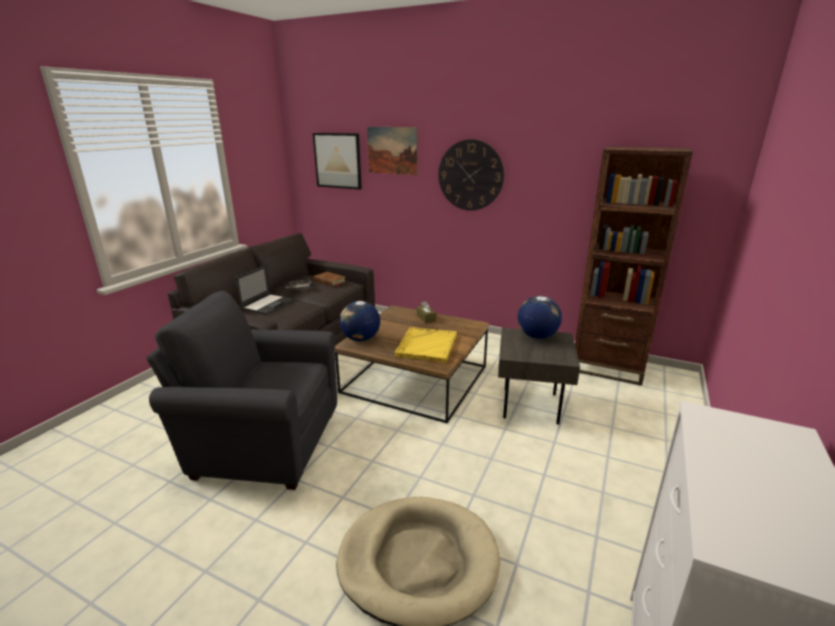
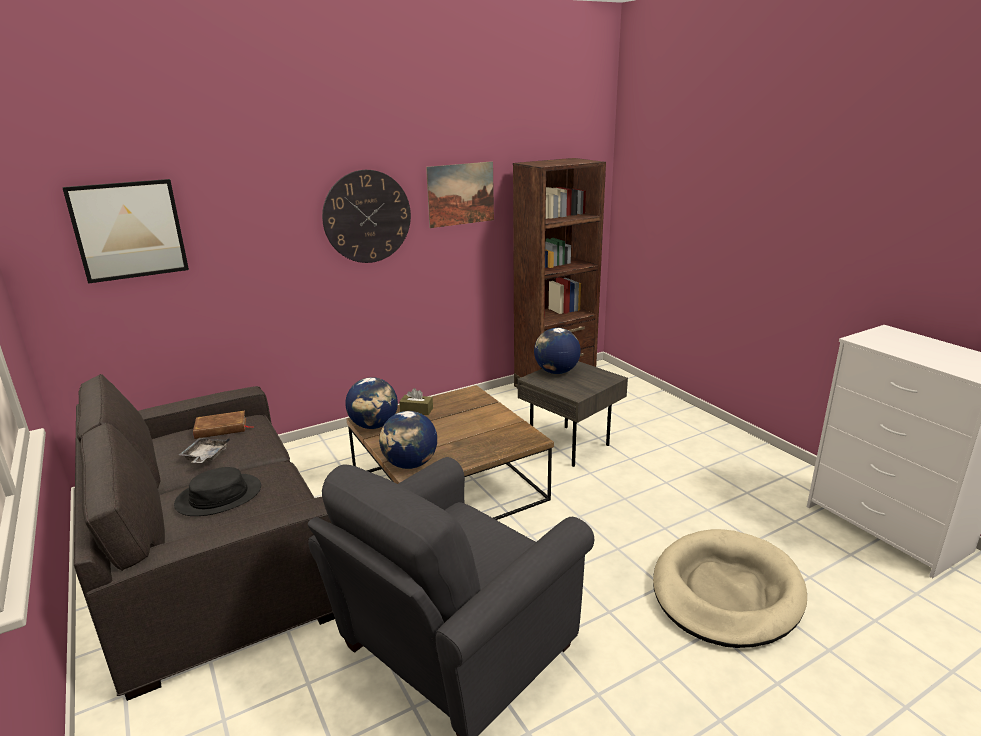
camera: 55 degrees left, 0 degrees up
(268, 304) = (219, 496): laptop -> black hat
(392, 150) = (240, 199): picture -> picture (461, 194)
(392, 314) = (374, 426): none -> globe
(426, 345) = (481, 431): yellow tray -> none

